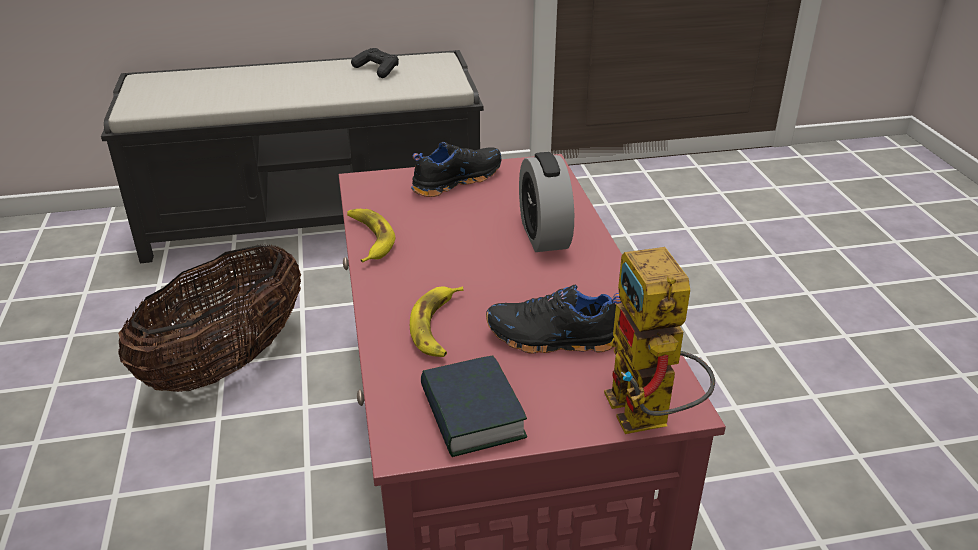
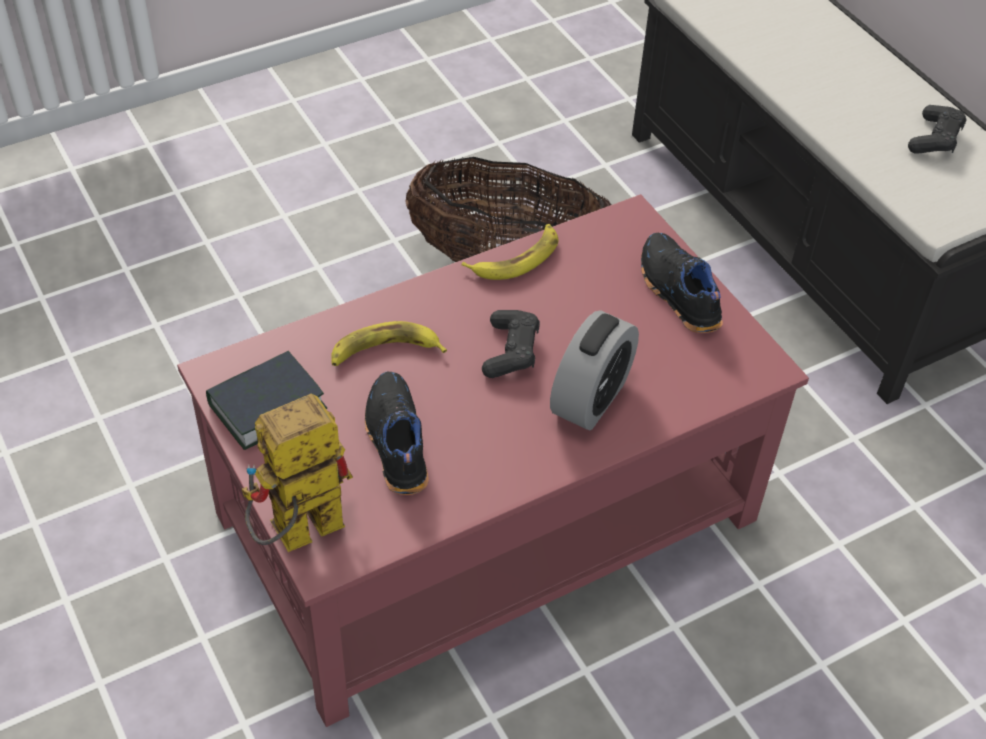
camera: 70 degrees right, 15 degrees up
(455, 180) = (677, 293): black shoe -> black shoe turned 150 degrees counterclockwise
(475, 261) = (511, 351): none -> black game controller
(544, 235) = (591, 398): alarm clock -> alarm clock turned 150 degrees clockwise

